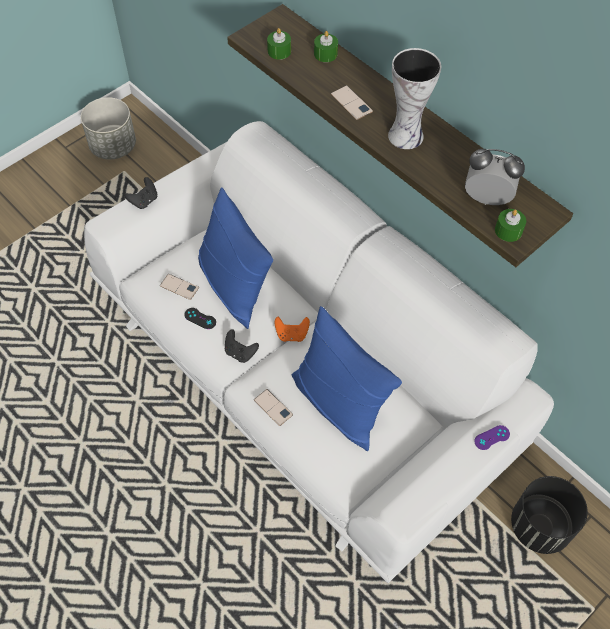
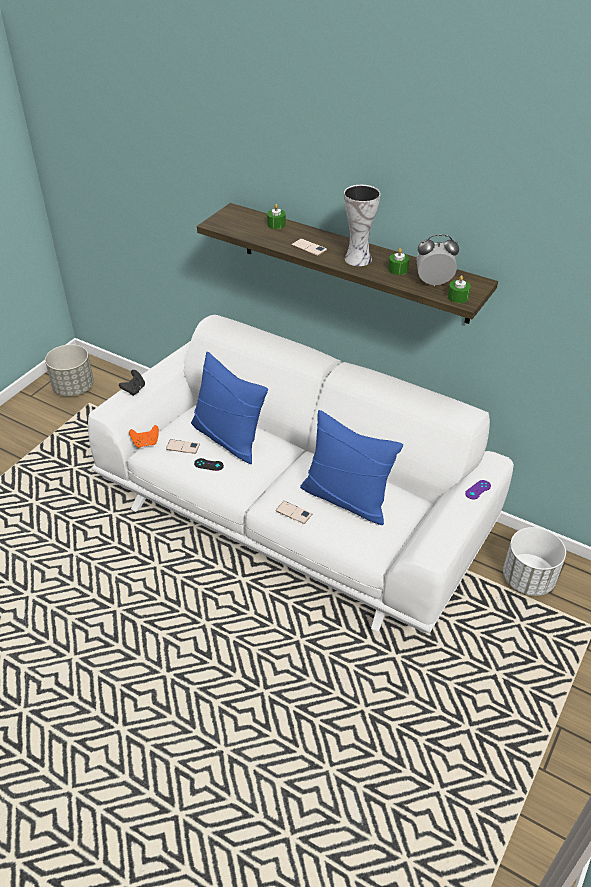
camera: 15 degrees left, 15 degrees down
(240, 352) = (251, 482): black game controller -> none
(279, 51) = (240, 228): green candle -> green candle (398, 269)
(292, 334) = (288, 463): orange game controller -> orange game controller (146, 443)
(540, 526) = (528, 579): black planter -> white planter

